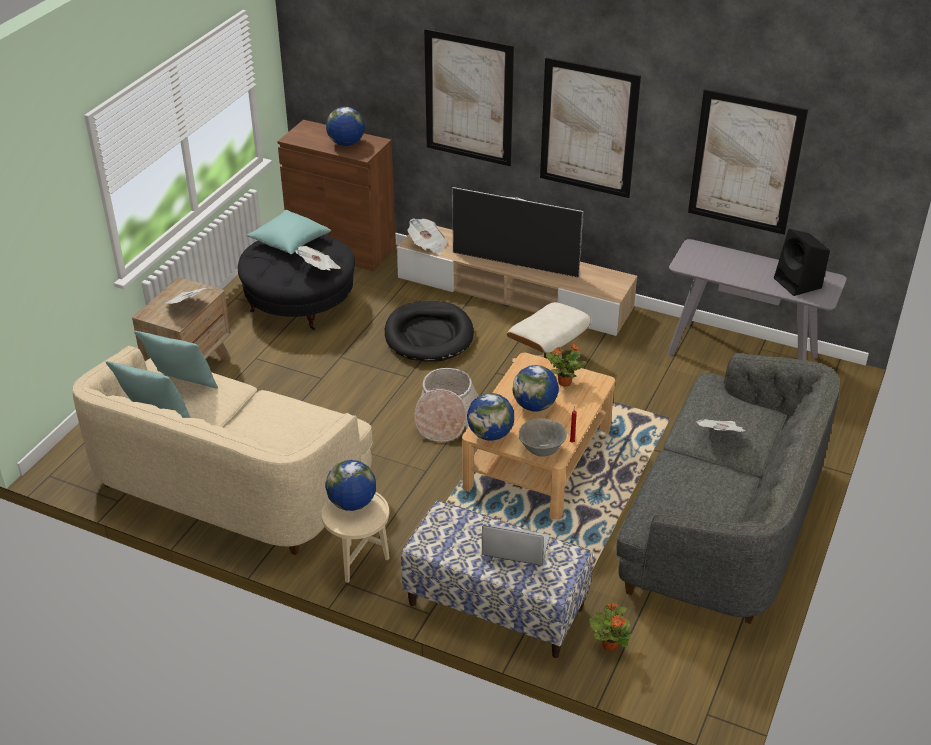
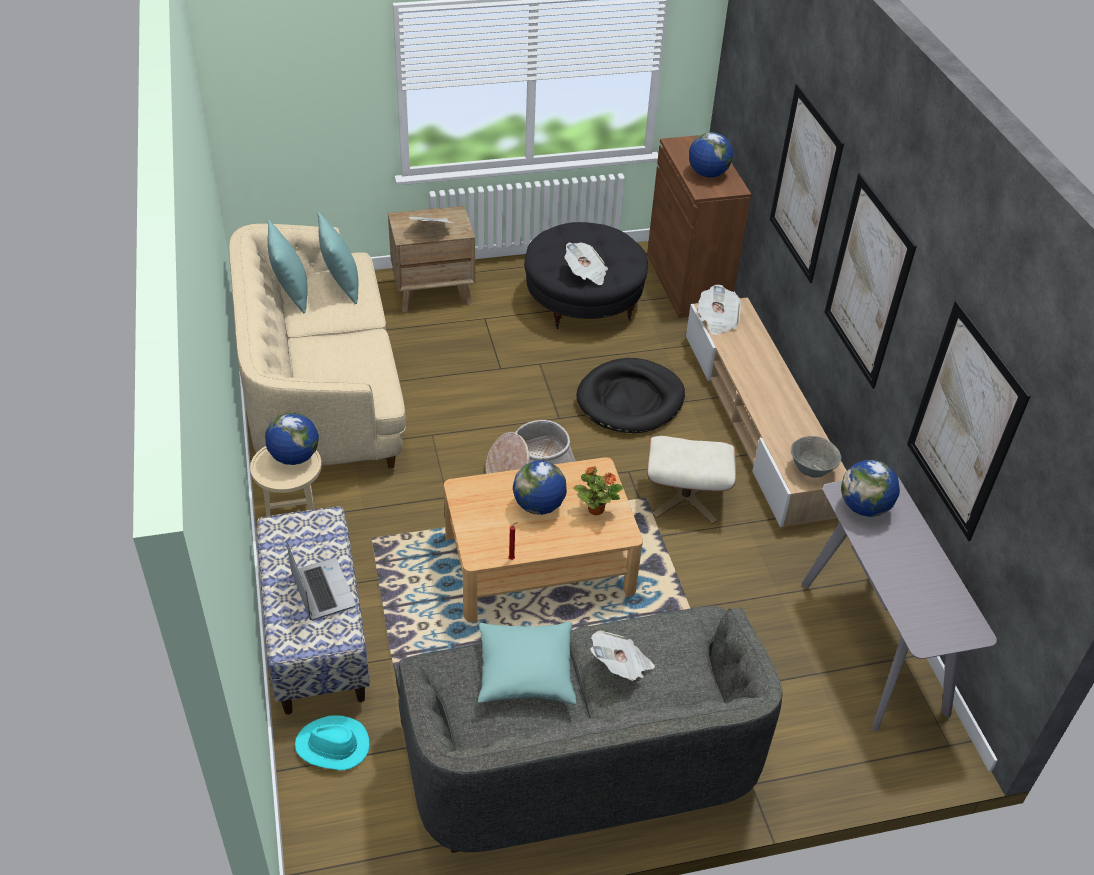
camera: 50 degrees right, 5 degrees up
(289, 241) = (603, 238): turquoise pillow -> turquoise pillow (525, 672)
(490, 434) = (467, 496): globe -> globe (864, 507)
(515, 264) = (760, 389): television -> none
(541, 450) = (479, 543): grey bowl -> grey bowl (811, 469)
(610, 644) = (332, 746): potted plant -> turquoise hat
(798, 283) = (927, 605): black speaker -> none

